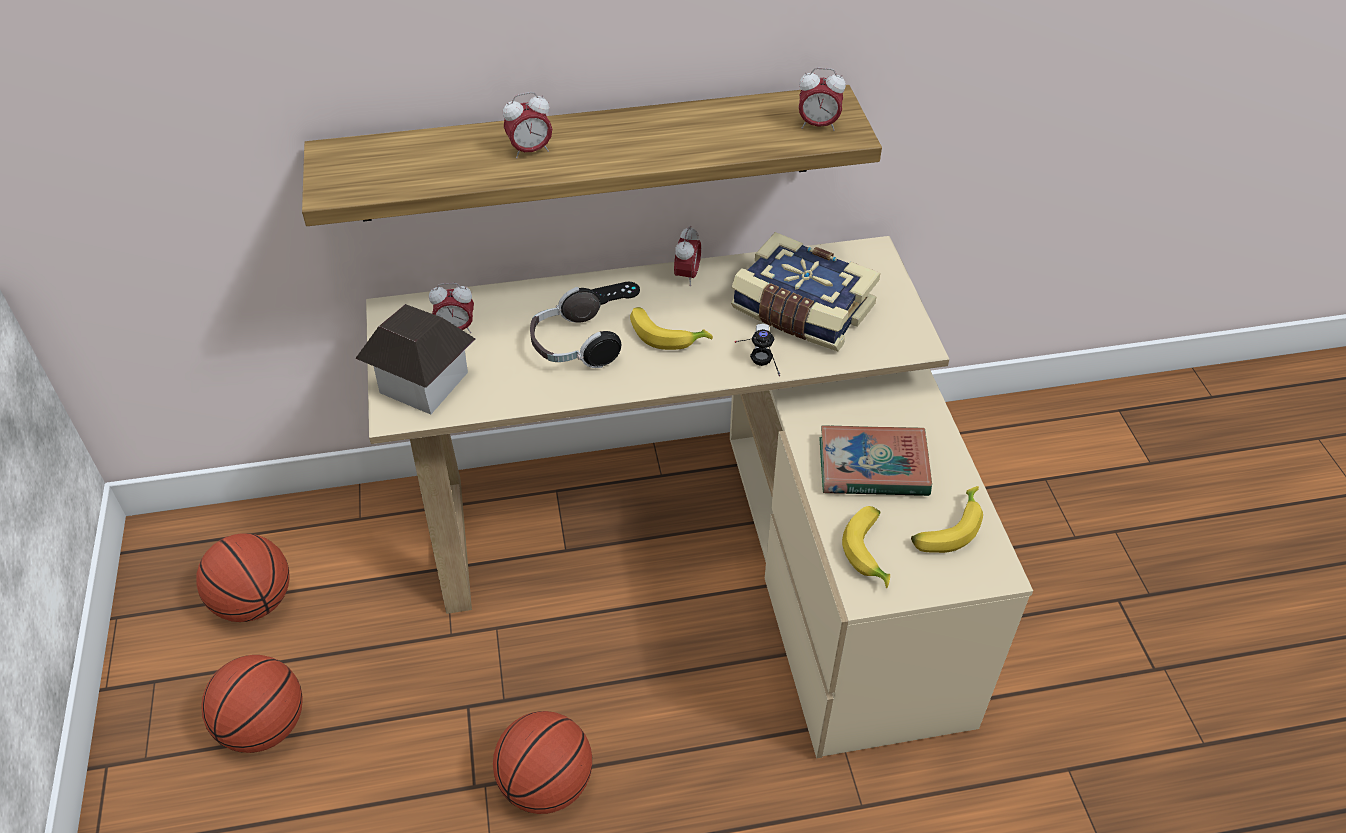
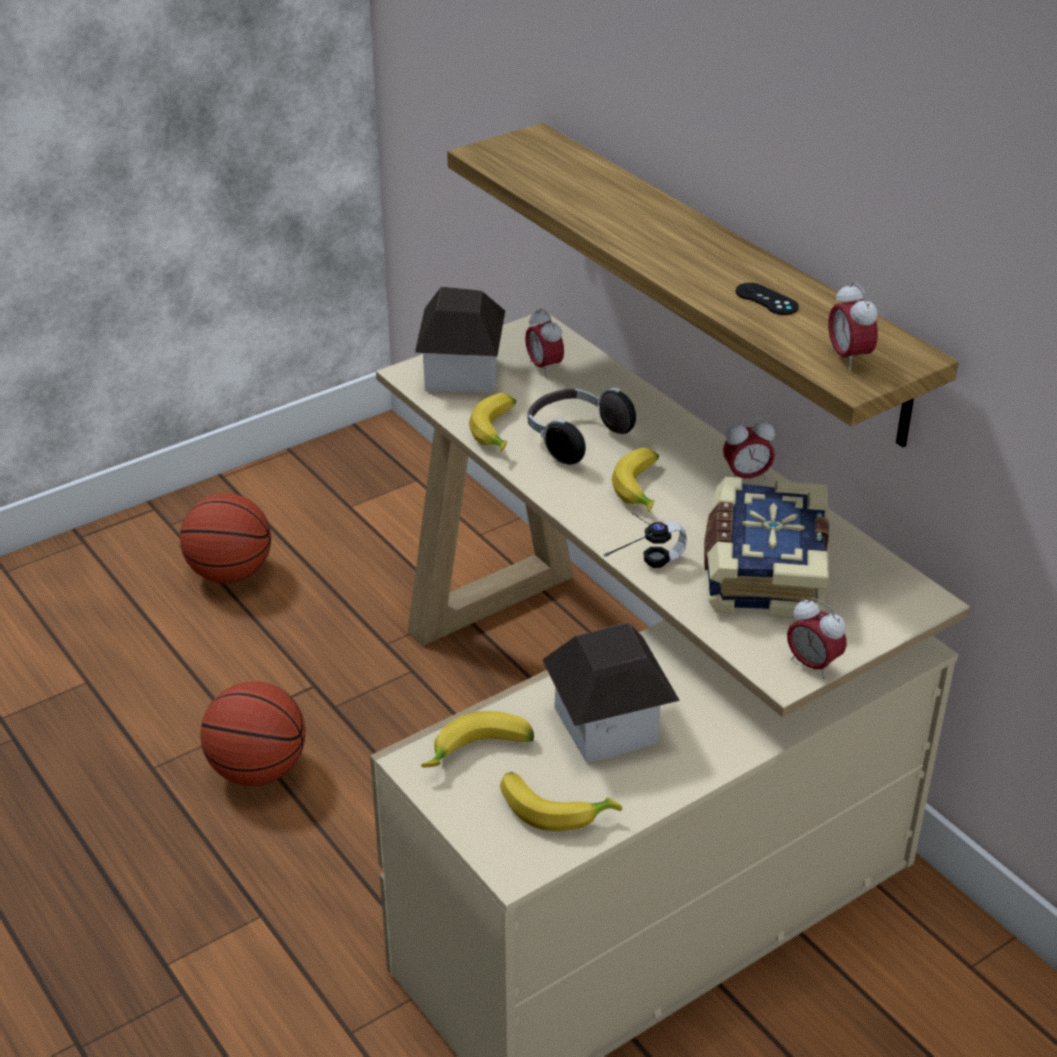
camera: 65 degrees right, 10 degrees down
(254, 602) = (349, 514): basketball -> none
(530, 151) = (630, 218): alarm clock -> alarm clock (812, 665)
(531, 388) = (500, 432): none -> banana
(613, 293) = (674, 439): black game controller -> black game controller (766, 299)
(873, 467) = (607, 724): book -> toy house

